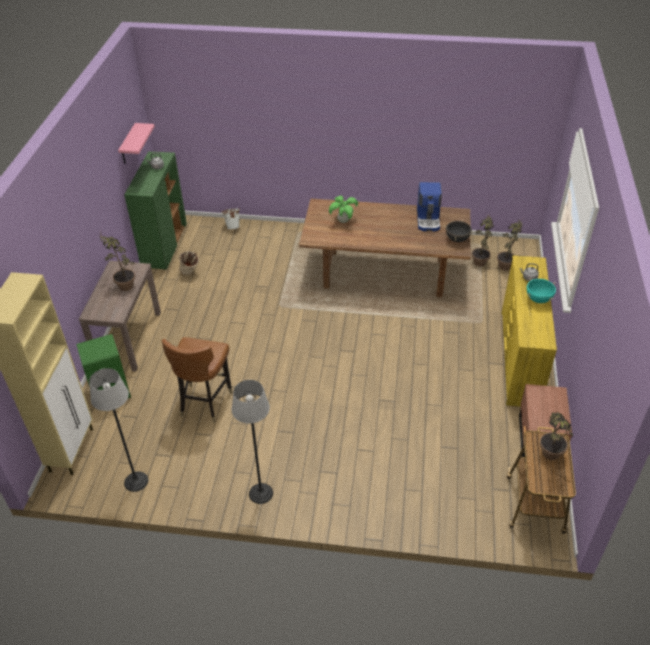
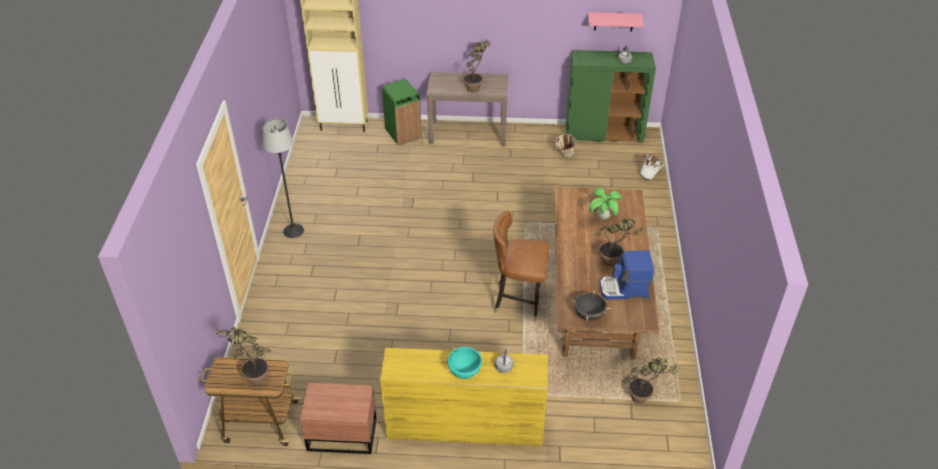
camera: 85 degrees right, 0 degrees up
(136, 481) = (311, 162): floor lamp -> none
(204, 402) = (393, 187): brown chair -> brown chair (519, 302)
(506, 264) = (643, 428): potted plant -> potted plant (614, 263)

